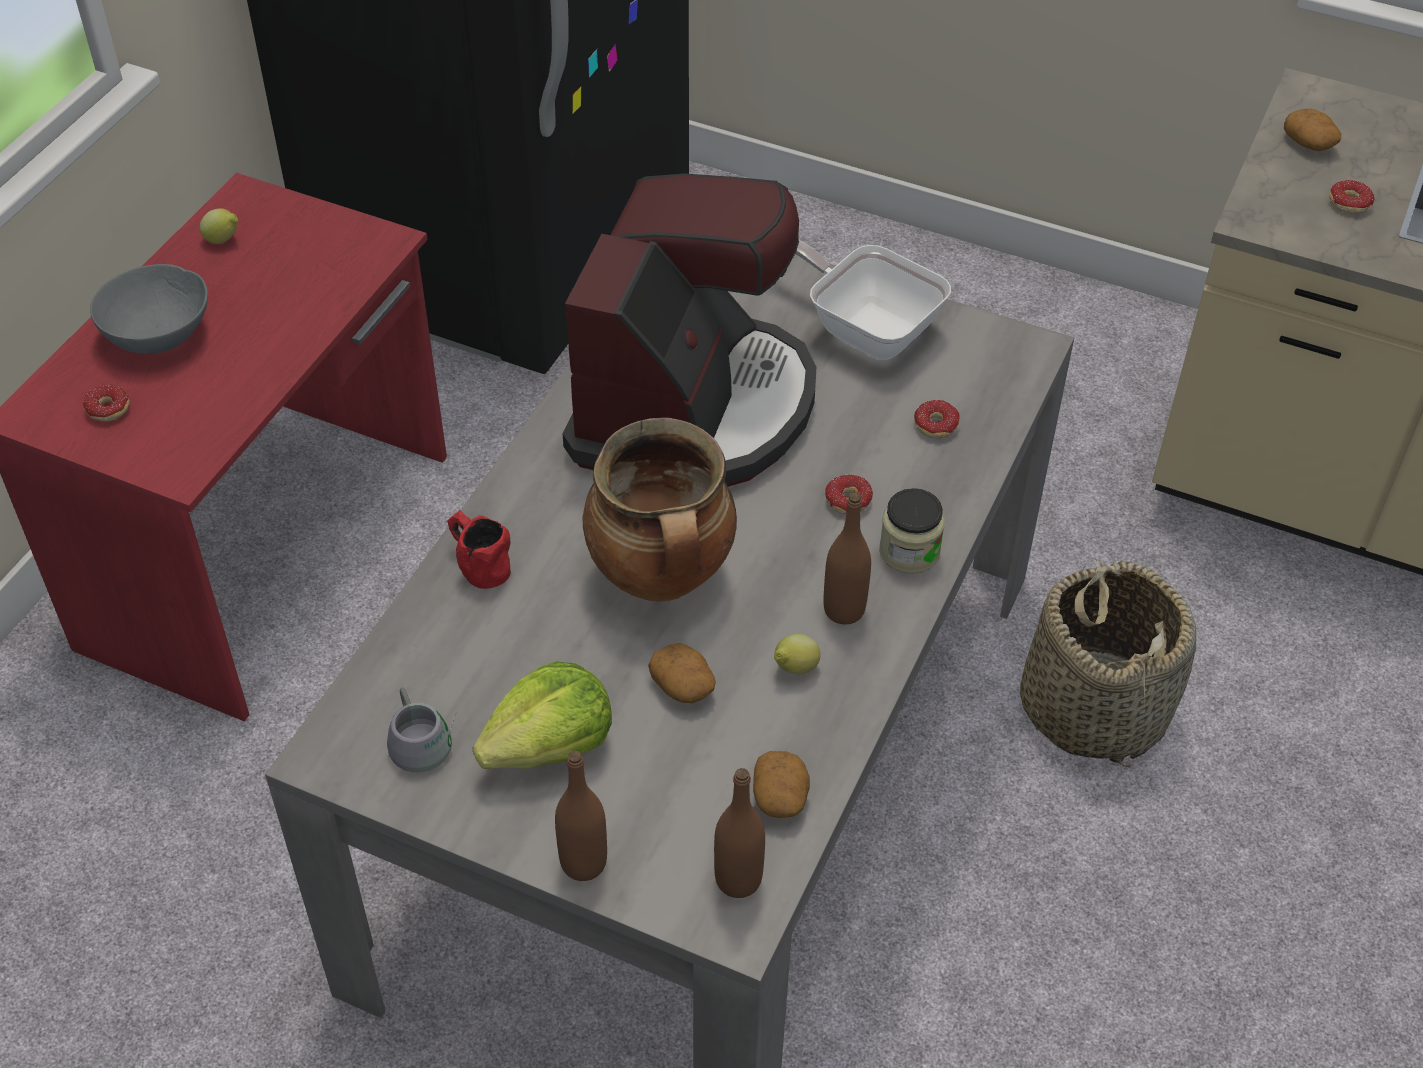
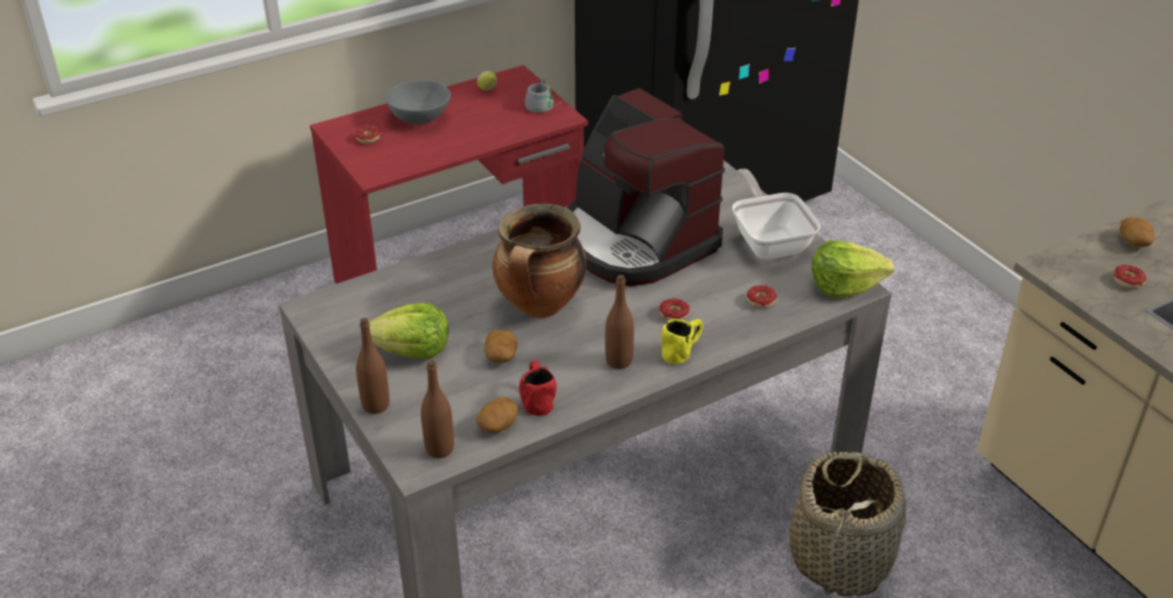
camera: 35 degrees right, 10 degrees down
(424, 738) = (359, 321): grey mug -> grey mug (543, 104)
(477, 564) = (458, 262): red mug -> red mug (536, 399)
(693, 407) = (635, 240): coffee machine -> coffee machine turned 90 degrees clockwise
(794, 669) = (564, 374): lemon -> none
(909, 552) = (682, 351): jar -> yellow mug
(1012, 351) = (845, 285): none -> lettuce

